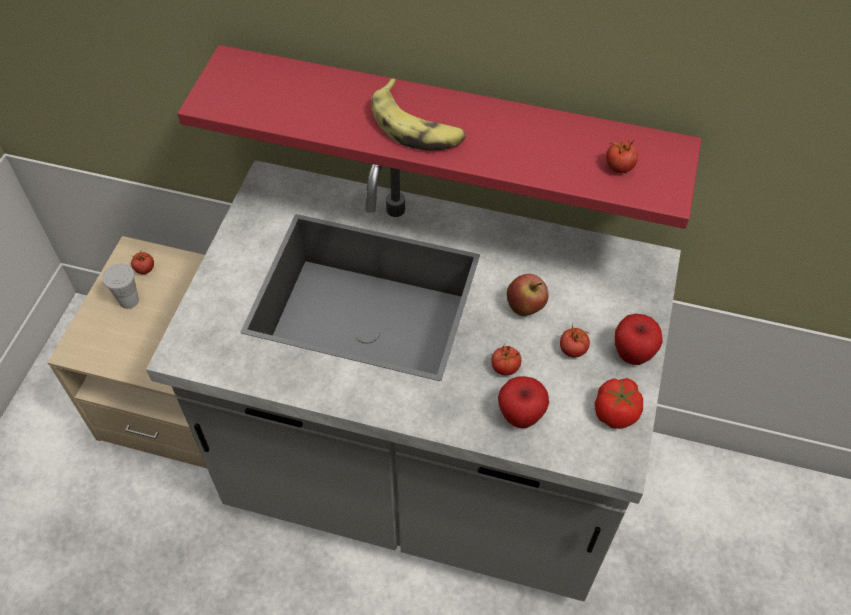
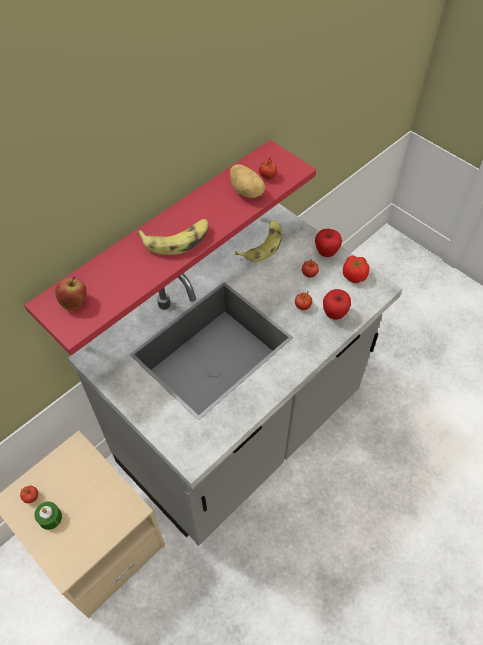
camera: 60 degrees left, 0 degrees up
(129, 301) = (50, 518): white cup -> green candle
(525, 307) = (271, 279): apple -> apple (74, 302)
(567, 158) = (247, 191): none -> potato
(581, 267) = (262, 245): none -> banana

